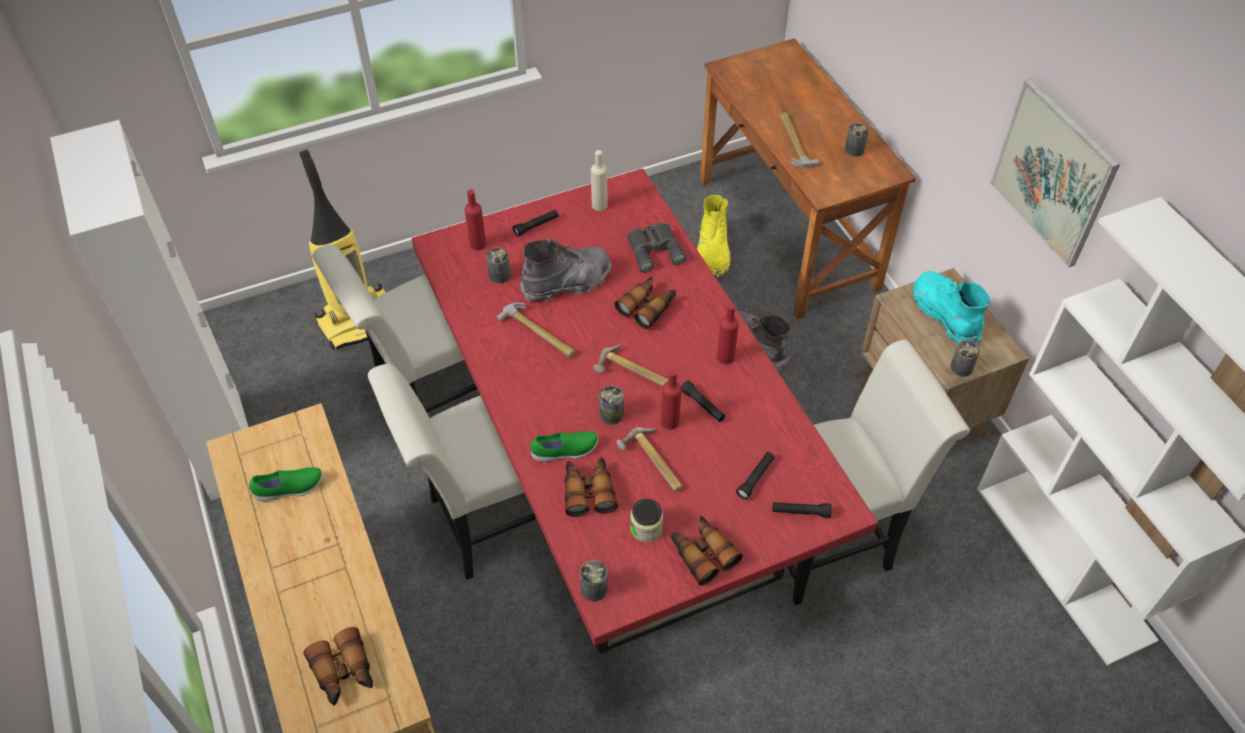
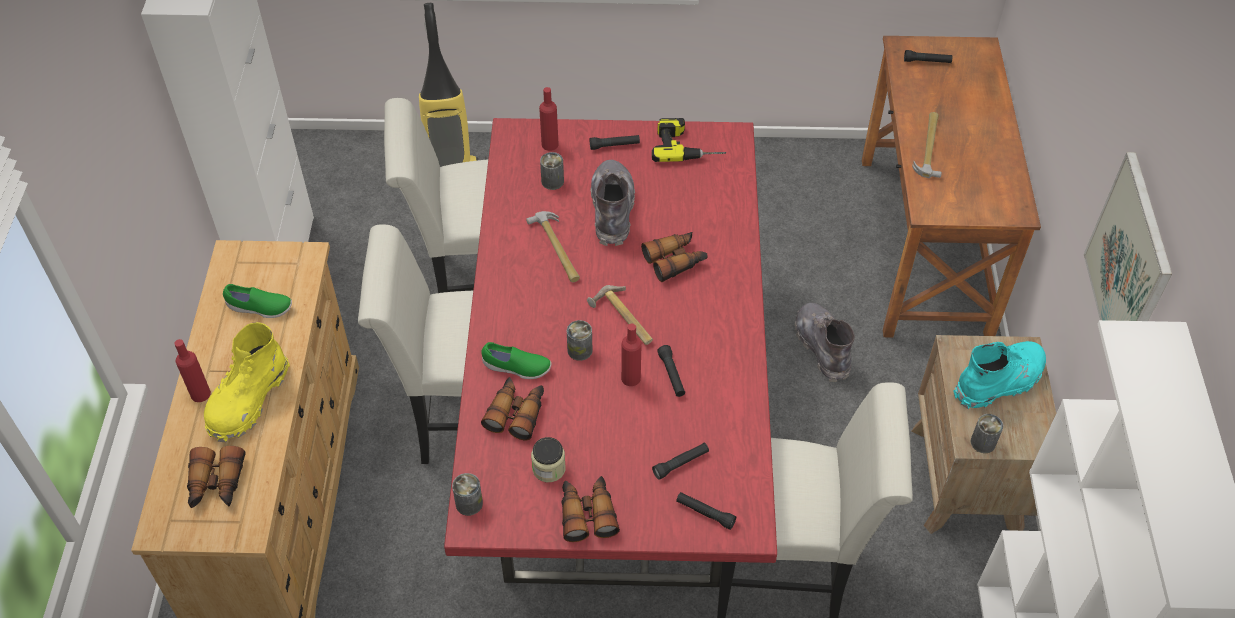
camera: 25 degrees right, 0 degrees up
(567, 282) = (612, 210): grey boot -> grey boot turned 90 degrees counterclockwise
(599, 205) = (687, 145): beige bottle -> power drill
(652, 463) = (590, 410): hammer -> none
(654, 249) = (715, 206): grey binoculars -> none
(712, 252) = (833, 238): yellow boot -> yellow boot (248, 400)
(725, 357) = (722, 337): red bottle -> red bottle (200, 394)
(751, 74) = (927, 61): none -> black flashlight
(854, 150) = (989, 175): can -> none
(945, 315) = (999, 382): turquoise boot -> turquoise boot turned 60 degrees clockwise

